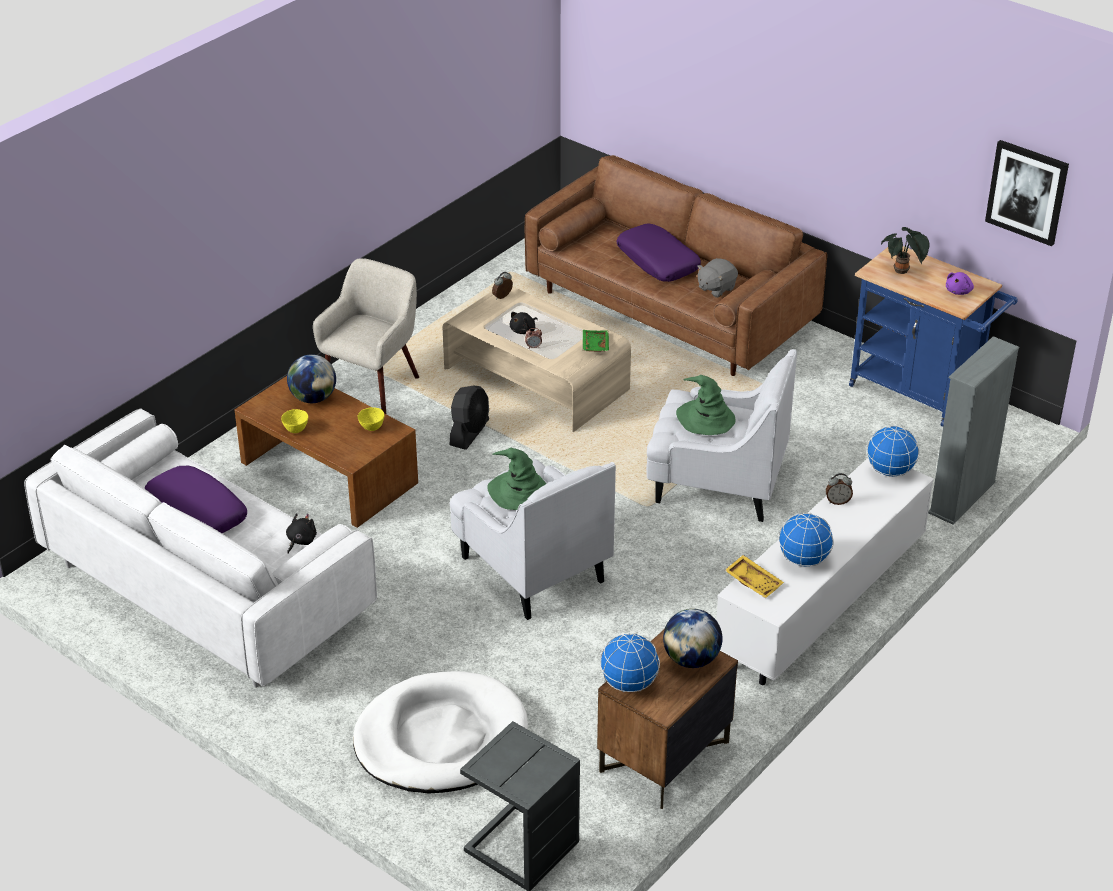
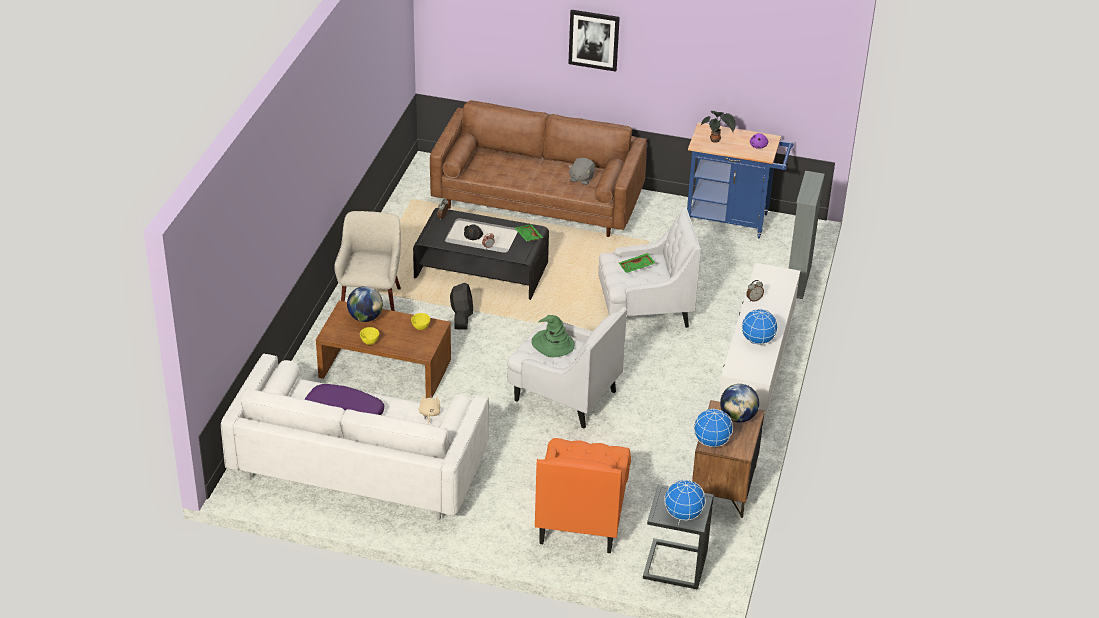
camera: 25 degrees left, 0 degrees up
(300, 541) = (429, 414): black plush toy -> beige plush toy
(441, 739) = (581, 517): white dog bed -> orange armchair
(536, 379) = (481, 270): beige coffee table -> black coffee table
(658, 261) = (531, 169): purple pillow -> none
(705, 418) = (637, 267): green hat -> green tray
(754, 581) = (737, 361): yellow tray -> none
(890, 471) = (772, 272): globe -> globe (683, 515)
(1027, 192) = (794, 72): picture -> picture (594, 39)

